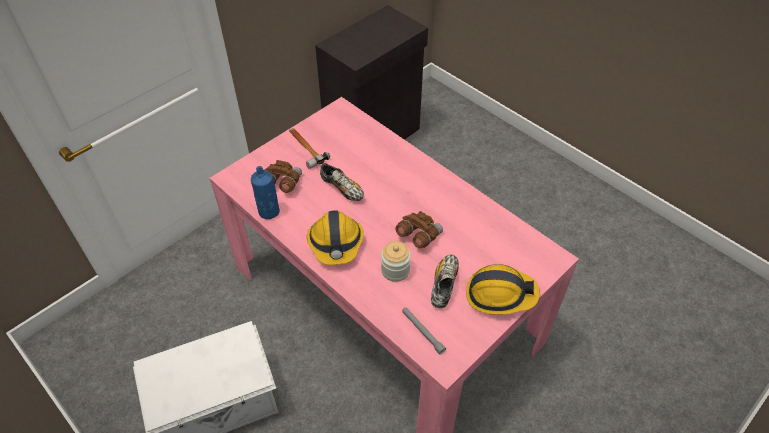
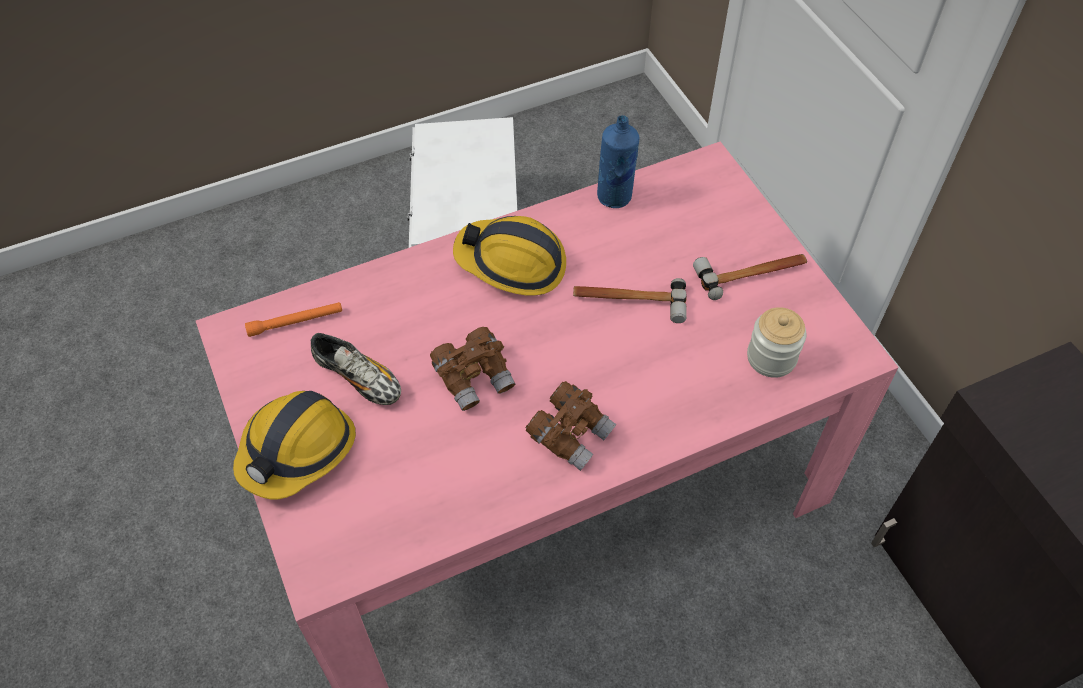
camera: 110 degrees right, 5 degrees up
(282, 184) = (671, 224): brown binoculars -> brown binoculars (570, 434)
(342, 189) = (629, 301): shoe -> hammer
(395, 270) = (421, 323): jar -> jar (771, 357)
(422, 332) = (295, 322): grey flashlight -> orange flashlight

